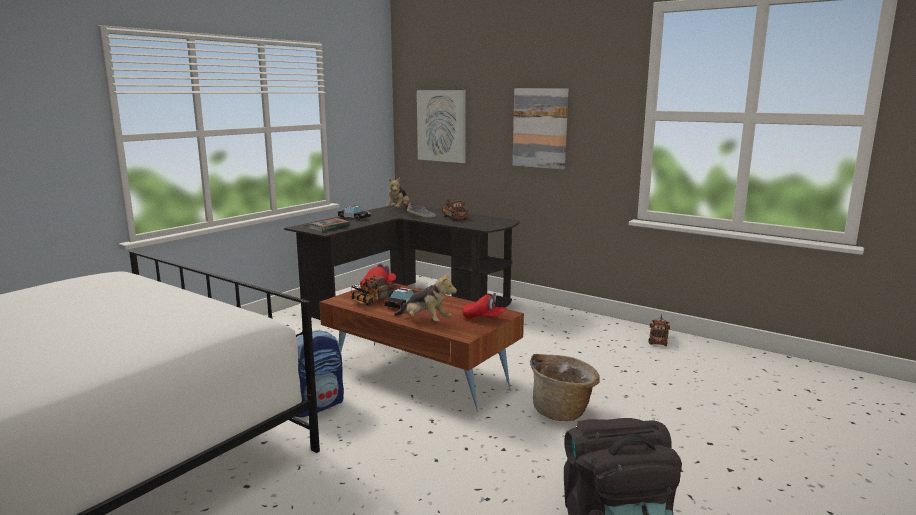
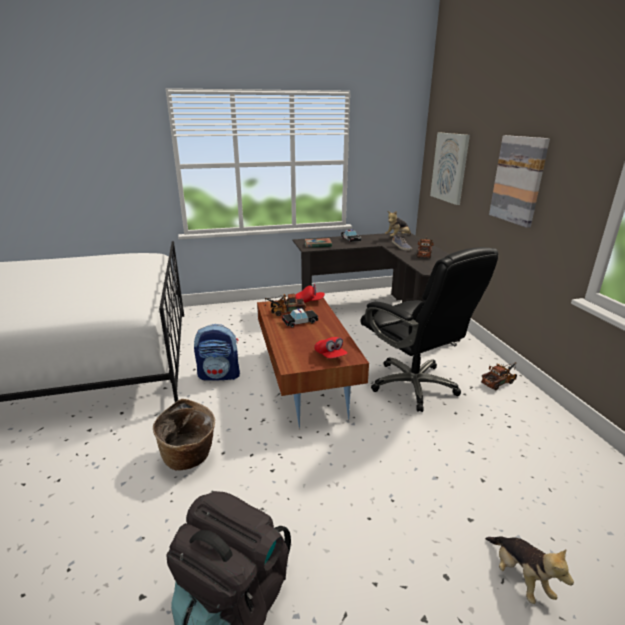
camera: 40 degrees right, 10 degrees up
(425, 321) = (287, 343): plush toy -> plush toy (519, 577)
(519, 345) = (412, 384): none -> black office chair
(563, 411) = (359, 462): basket -> basket (189, 457)
(659, 339) = (560, 434): toy truck -> toy truck (499, 382)

